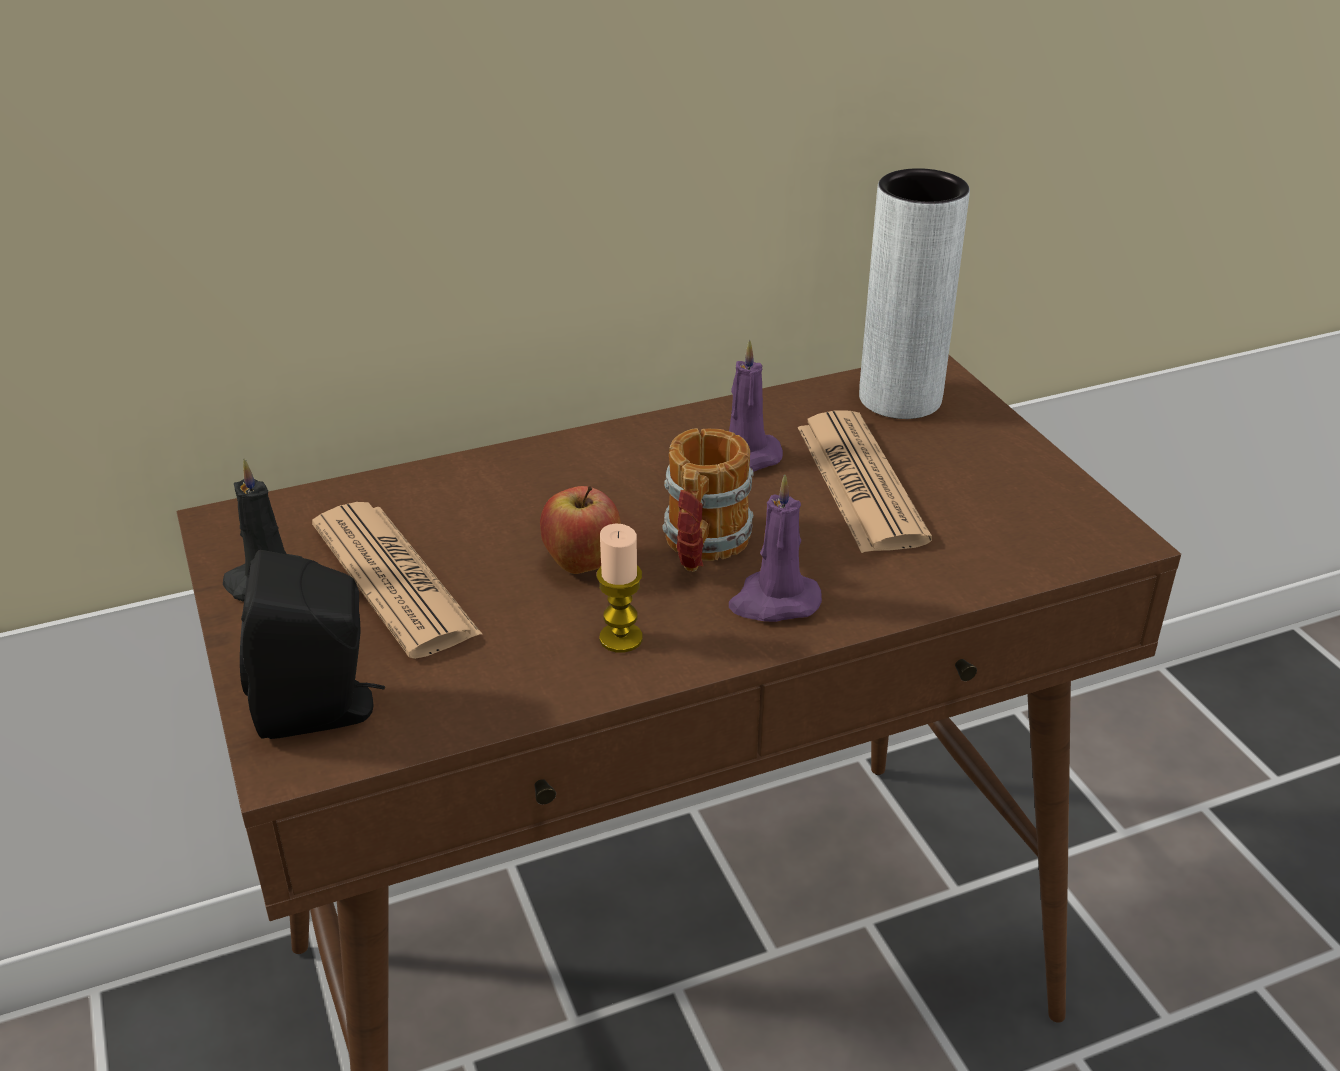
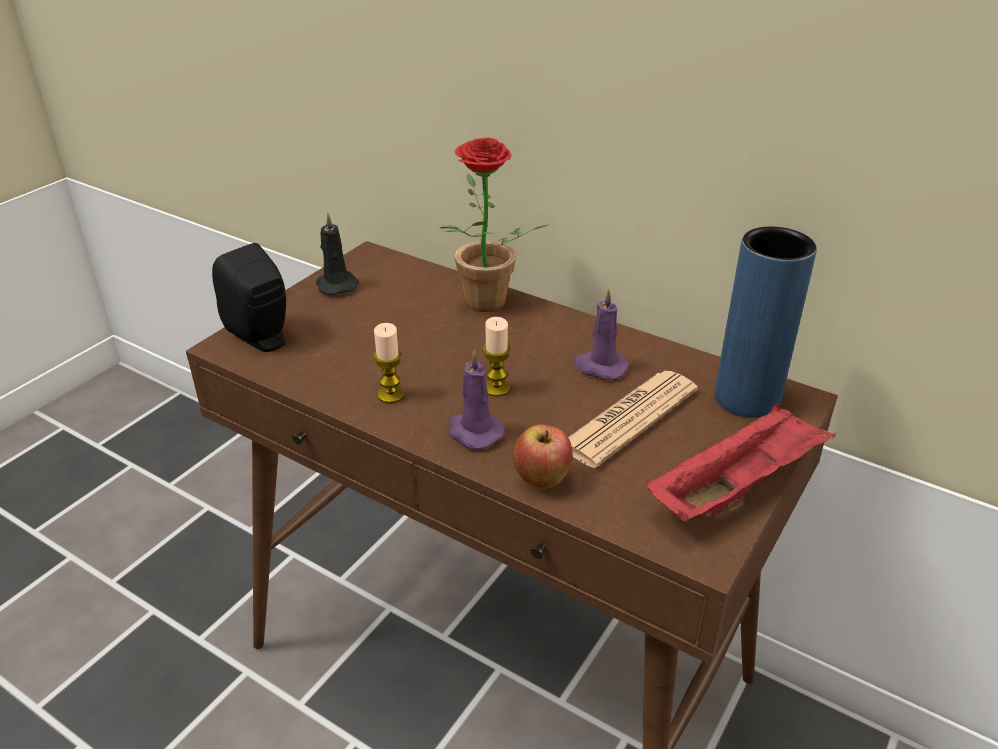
camera: 55 degrees right, 0 degrees up
(393, 579) = (372, 312): newspaper -> none
(505, 482) = (483, 306): none -> potted plant
(582, 565) = (439, 358): apple -> apple (541, 481)
(702, 548) = (496, 388): mug -> candle
(900, 399) = (746, 399): grey vase -> blue vase
(1034, 473) = (736, 487): none -> red tray

